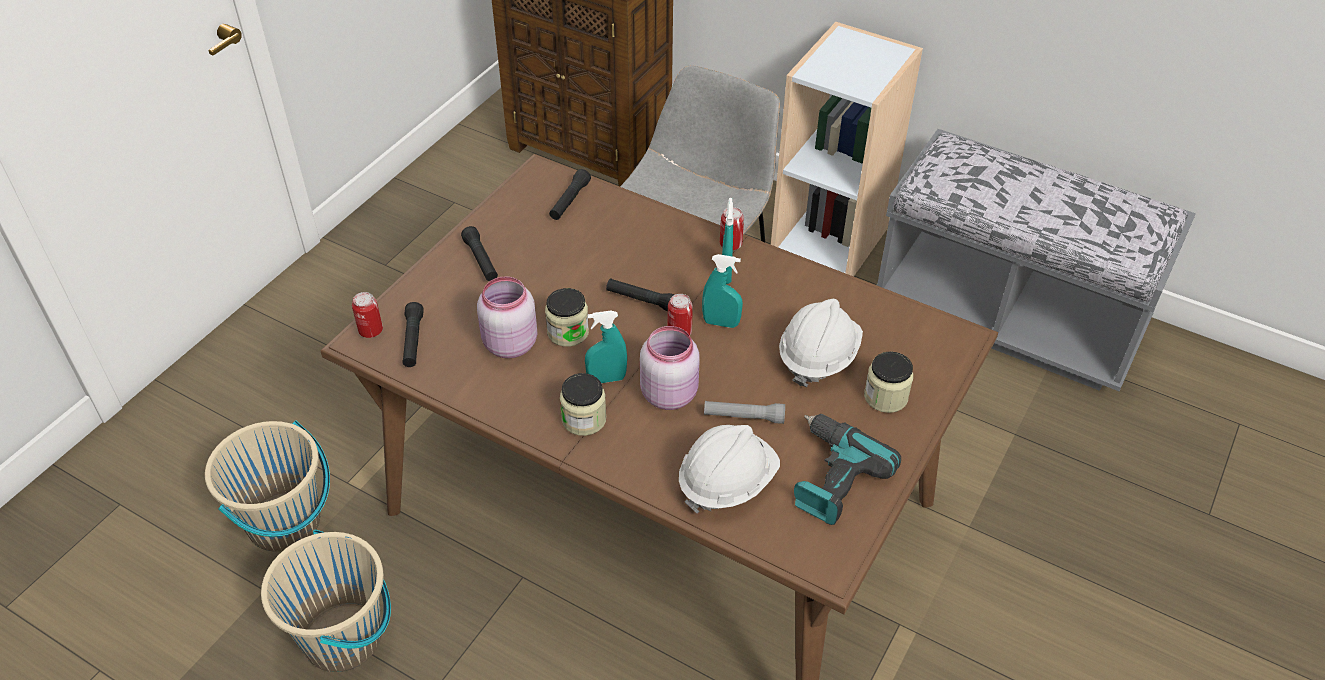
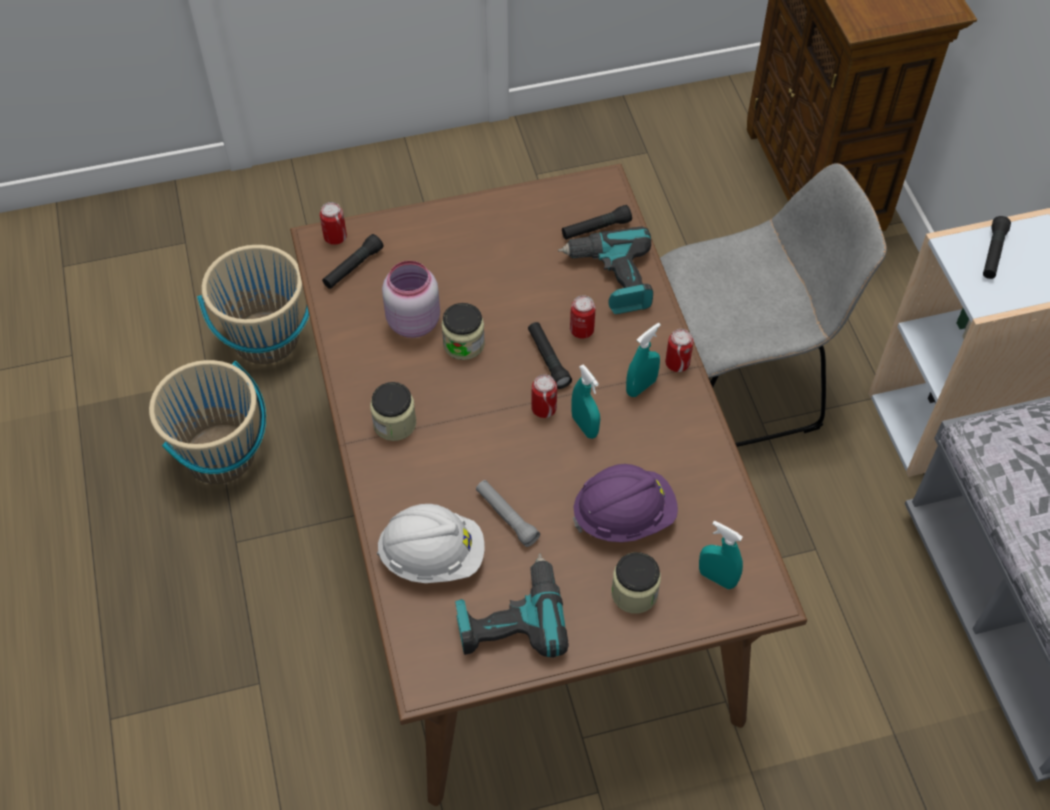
camera: 45 degrees right, 10 degrees up
(481, 260) = (471, 234): black flashlight -> black flashlight (993, 253)
(606, 379) = (446, 404): turquoise spray bottle -> turquoise spray bottle (717, 578)
(620, 223) = (612, 278): none -> power drill
(641, 267) = (581, 330): none -> can
(669, 393) = (476, 452): pink jar -> none
(818, 357) = (624, 516): white hard hat -> purple hard hat

